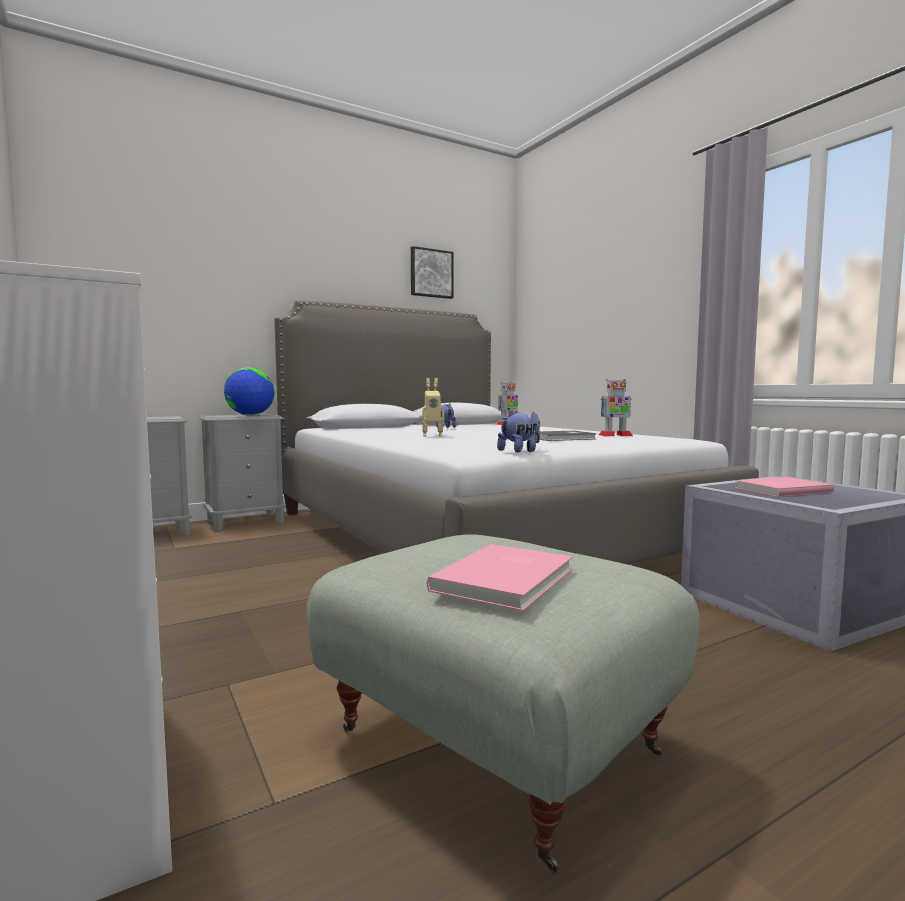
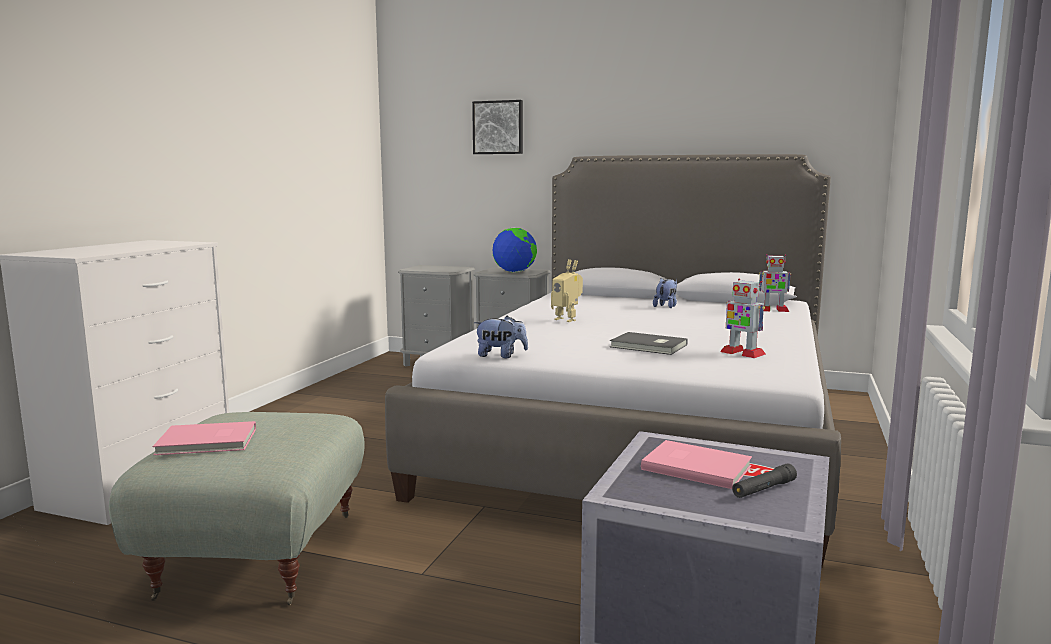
camera: 50 degrees right, 5 degrees up
(431, 273) = (747, 105): picture -> picture (498, 127)
(836, 489) = (763, 489): none -> black flashlight

